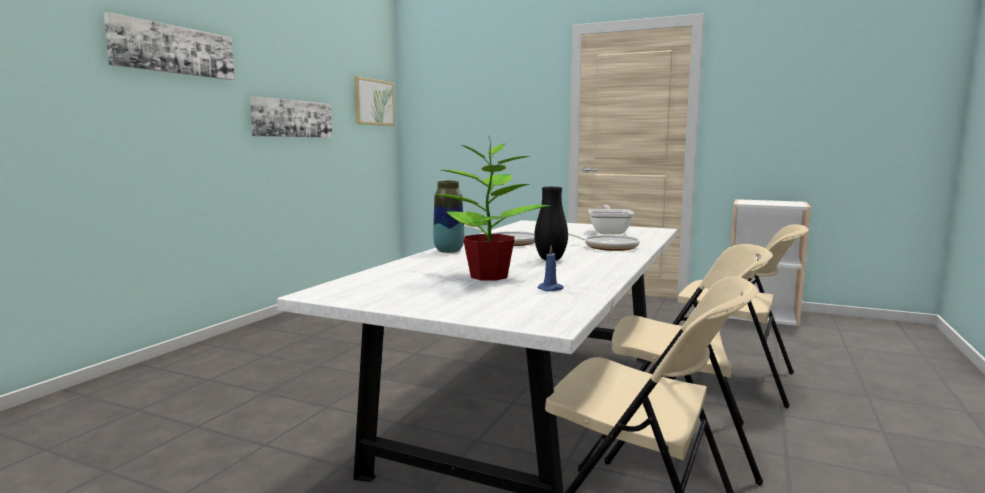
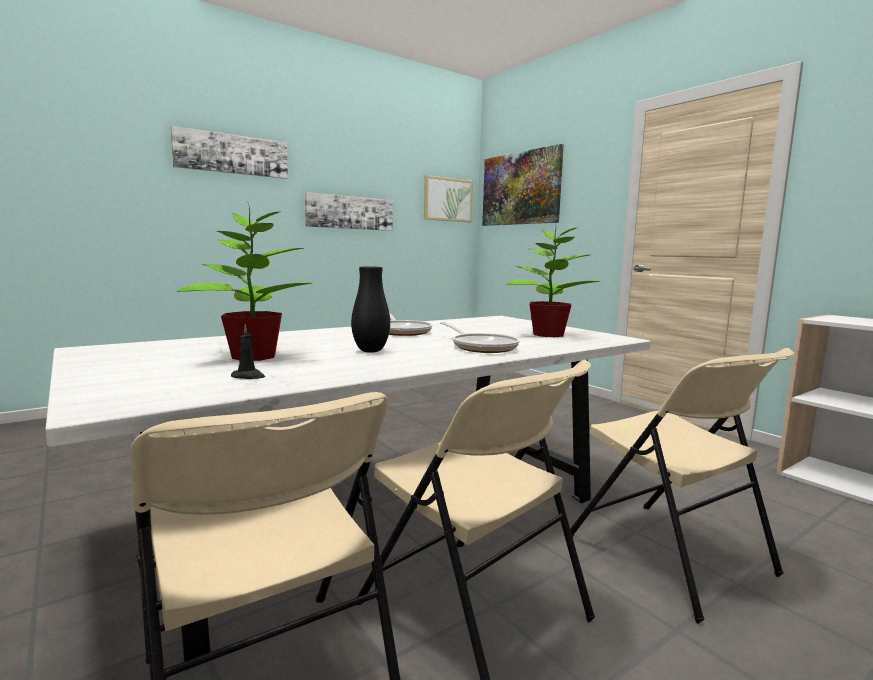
camera: 30 degrees right, 0 degrees up
(449, 251) = (318, 332): vase -> none
(452, 93) = (520, 188): none -> picture
(551, 289) = (248, 376): blue candle -> black candle
(609, 232) = (547, 334): frying pan -> potted plant

